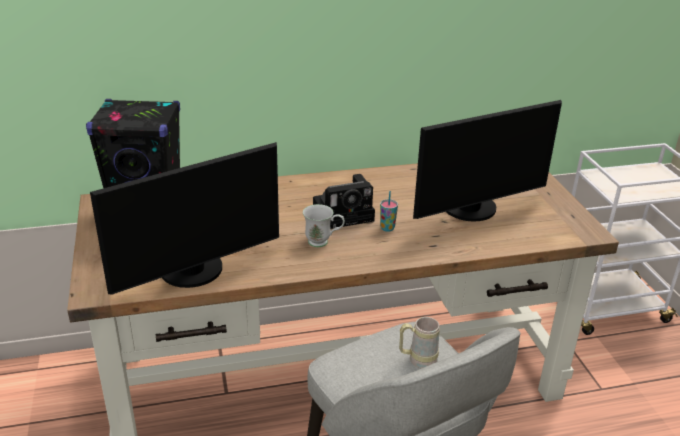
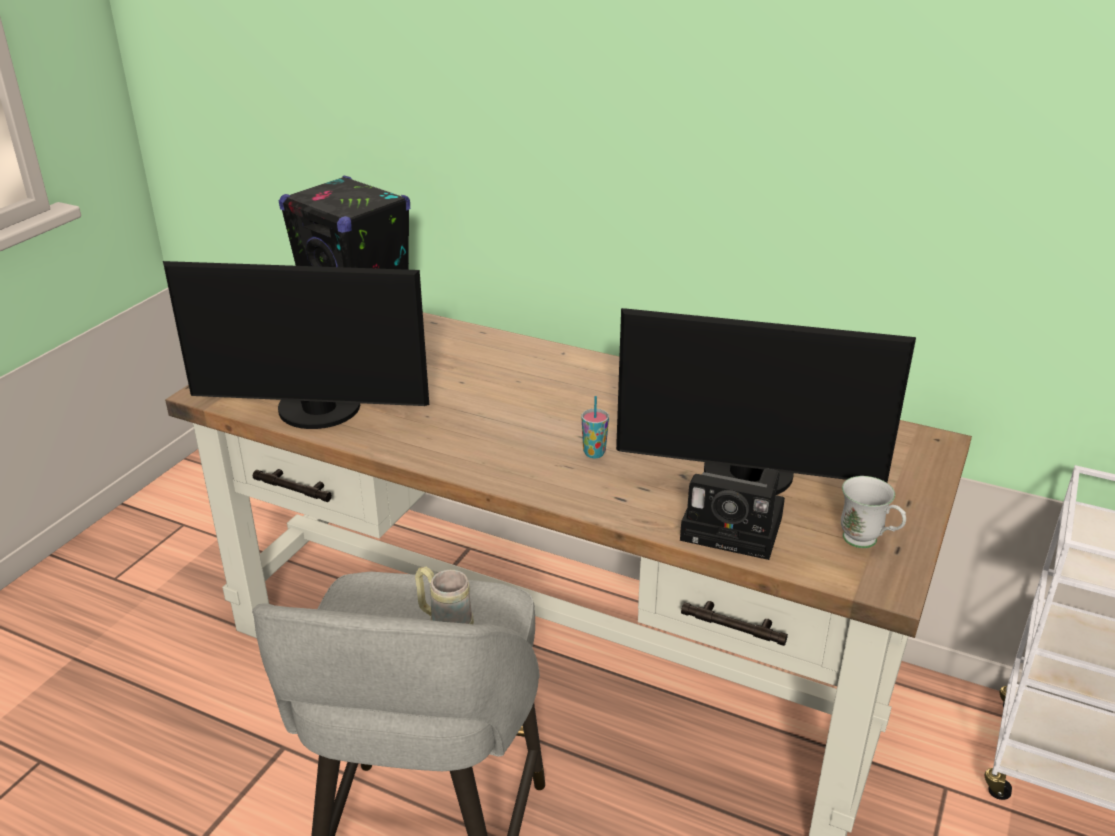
camera: 40 degrees right, 0 degrees up
(323, 242) = (493, 438): white mug -> white mug (867, 542)
(345, 214) = (569, 415): camera -> camera (736, 528)

